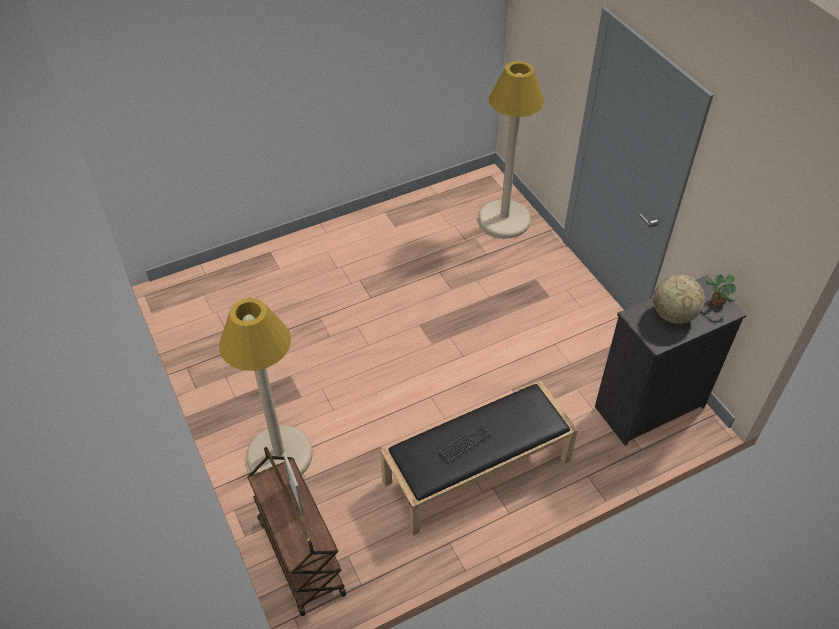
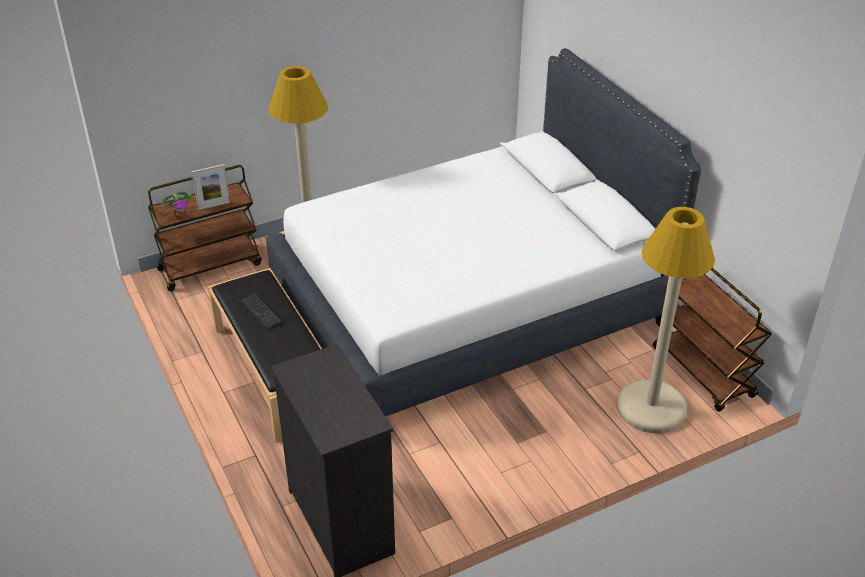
camera: 90 degrees right, 10 degrees down
(382, 321) = (469, 306): none -> white bed
(464, 188) = (703, 372): none -> brown cart
(673, 315) = (327, 388): globe -> none
(716, 301) = (346, 430): potted plant -> potted plant (180, 216)

